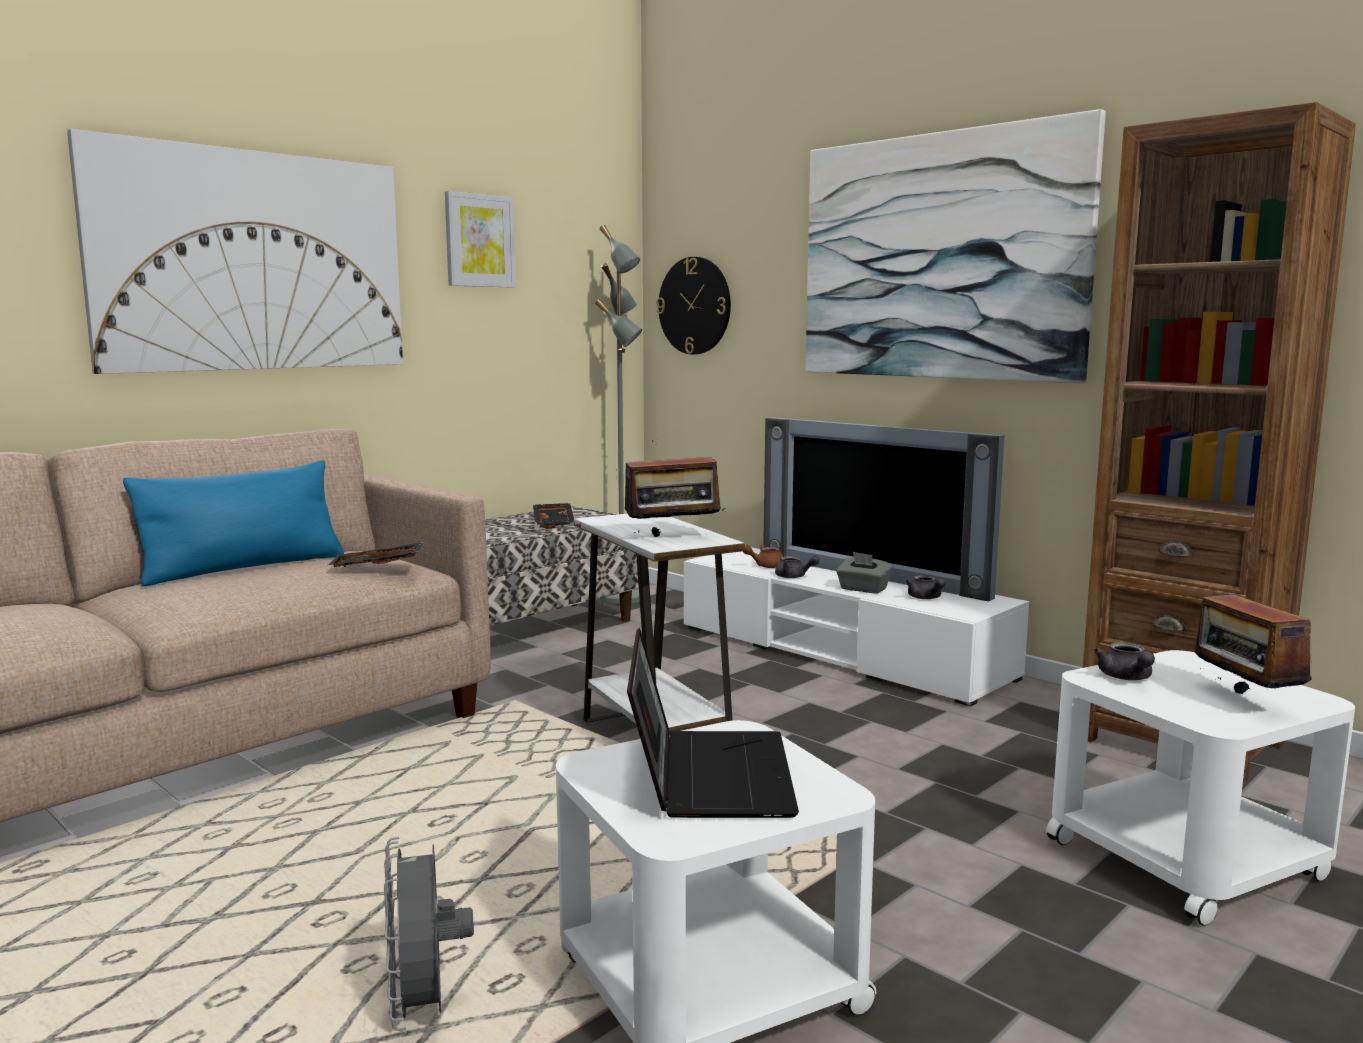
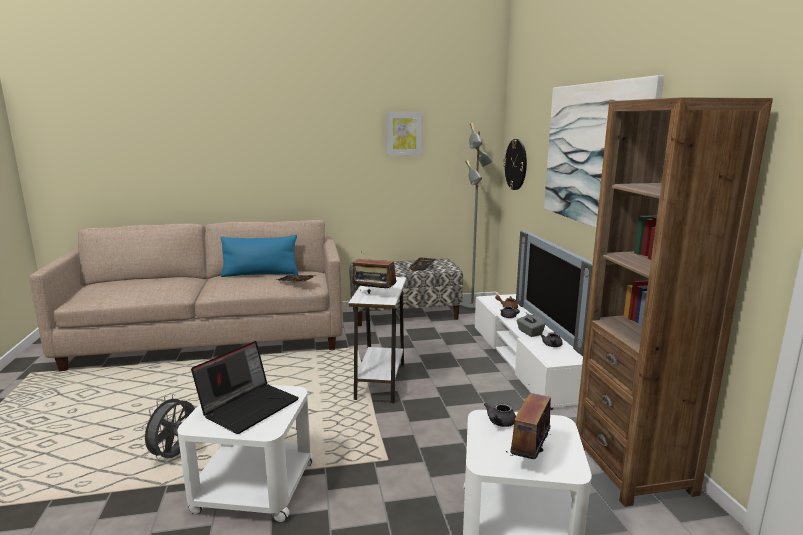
camera: 35 degrees right, 5 degrees up
(253, 261) = (295, 149): picture -> none

